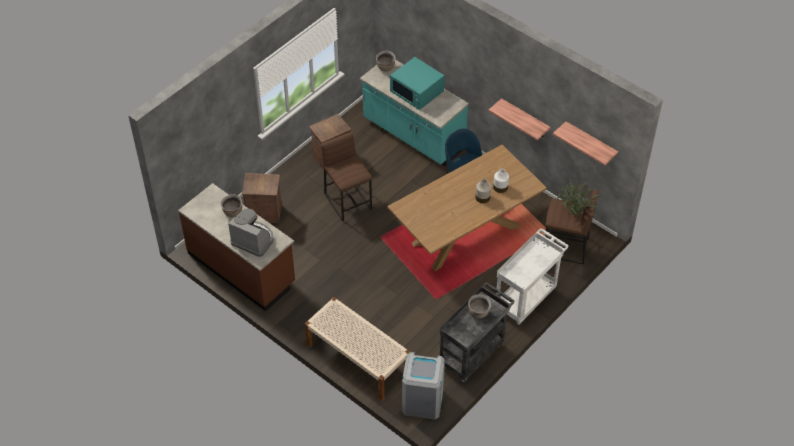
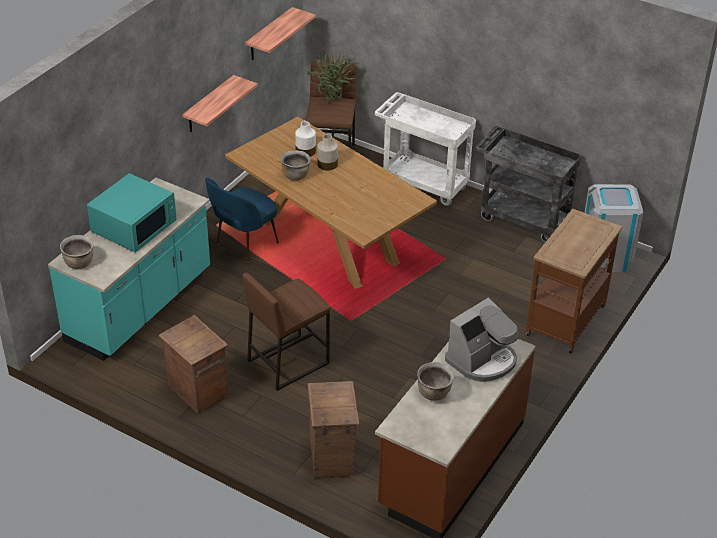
camera: 100 degrees left, 10 degrees down
(253, 240) = (482, 360): coffee machine -> coffee machine turned 150 degrees counterclockwise
(357, 359) = (567, 319): beige bench -> brown cart
(478, 313) = (519, 156): brown cooking pot -> brown cooking pot (295, 176)

